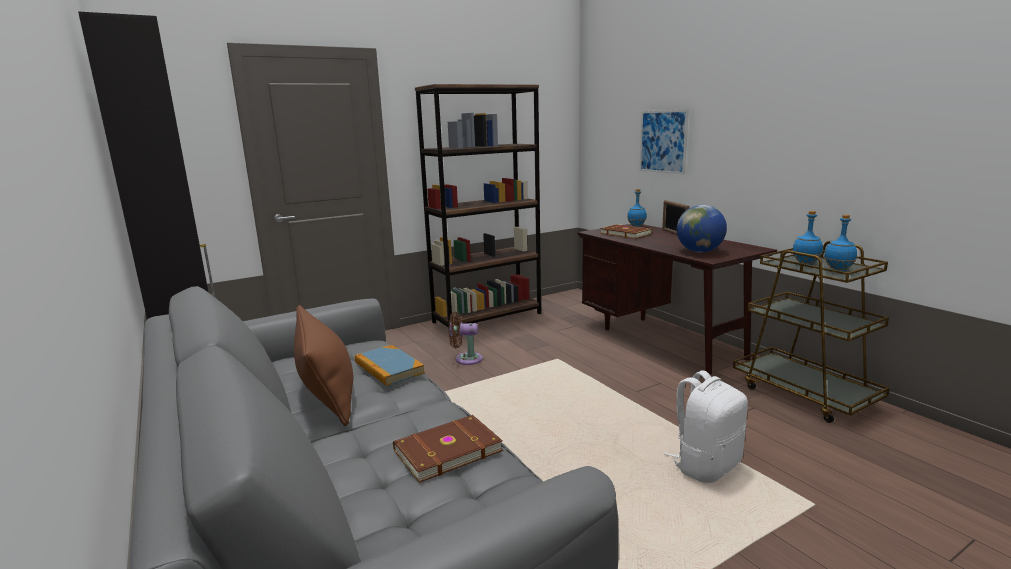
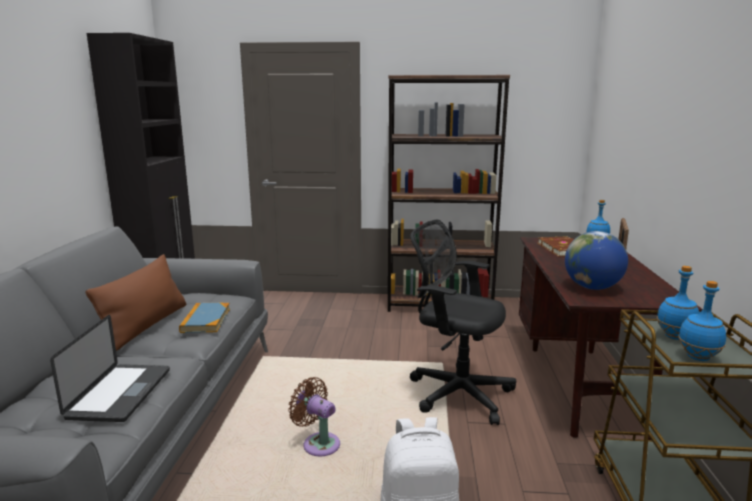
camera: 35 degrees right, 0 degrees up
(446, 450) = (120, 393): brown book -> laptop
(465, 359) = (368, 336): brown fan -> brown fan (318, 443)
(599, 375) = (456, 392): none -> black office chair
(663, 141) = (638, 147): picture -> none

